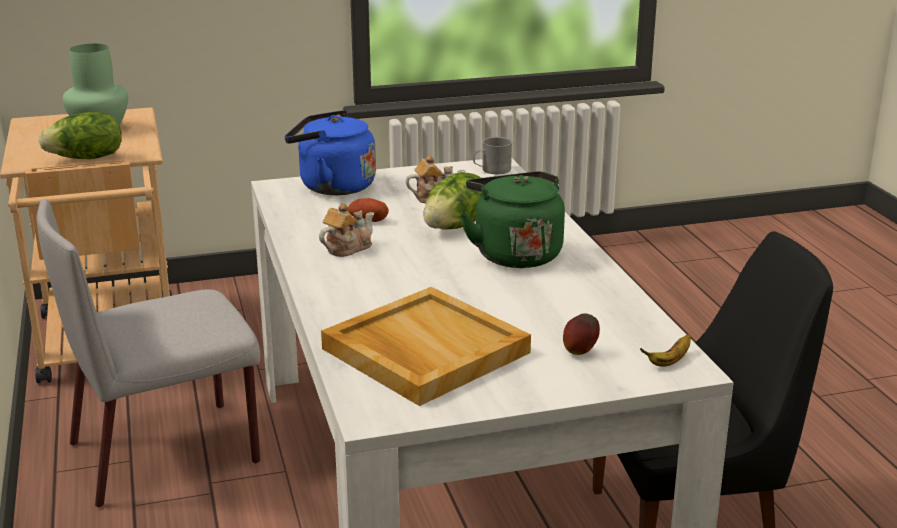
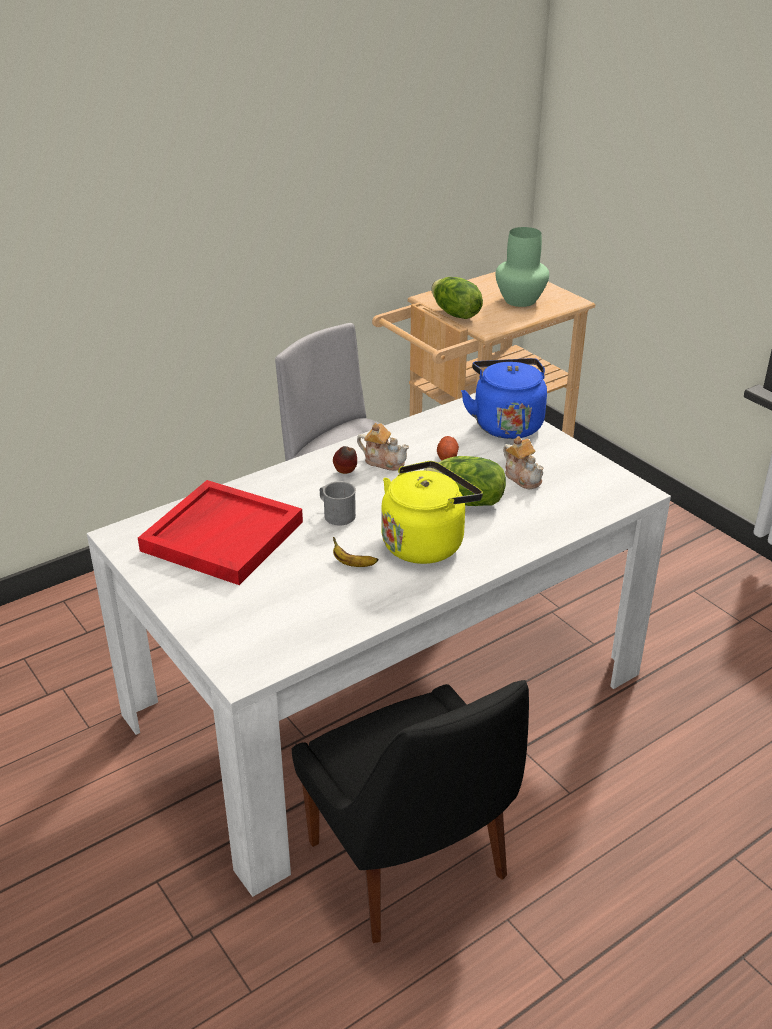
camera: 70 degrees right, 10 degrees up
(423, 350) = (222, 535): beige tray -> red tray
(492, 170) = (619, 492): grey mug -> grey mug (336, 514)
(515, 253) = (426, 543): green kettle -> yellow kettle
(580, 352) = (249, 610): apple -> apple (346, 473)
(669, 361) = (253, 661): banana -> banana (352, 564)

